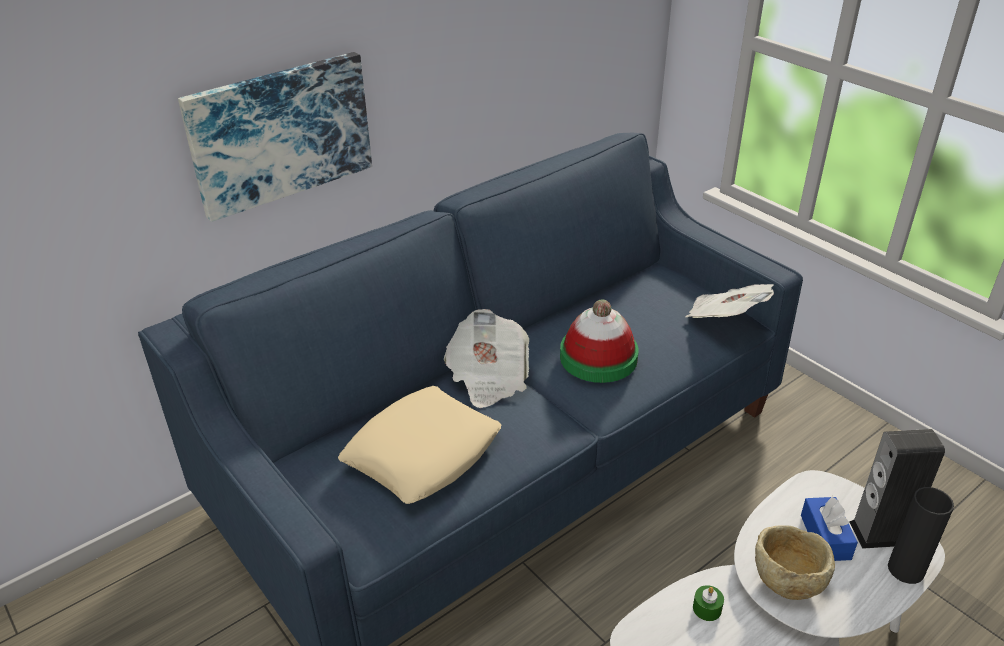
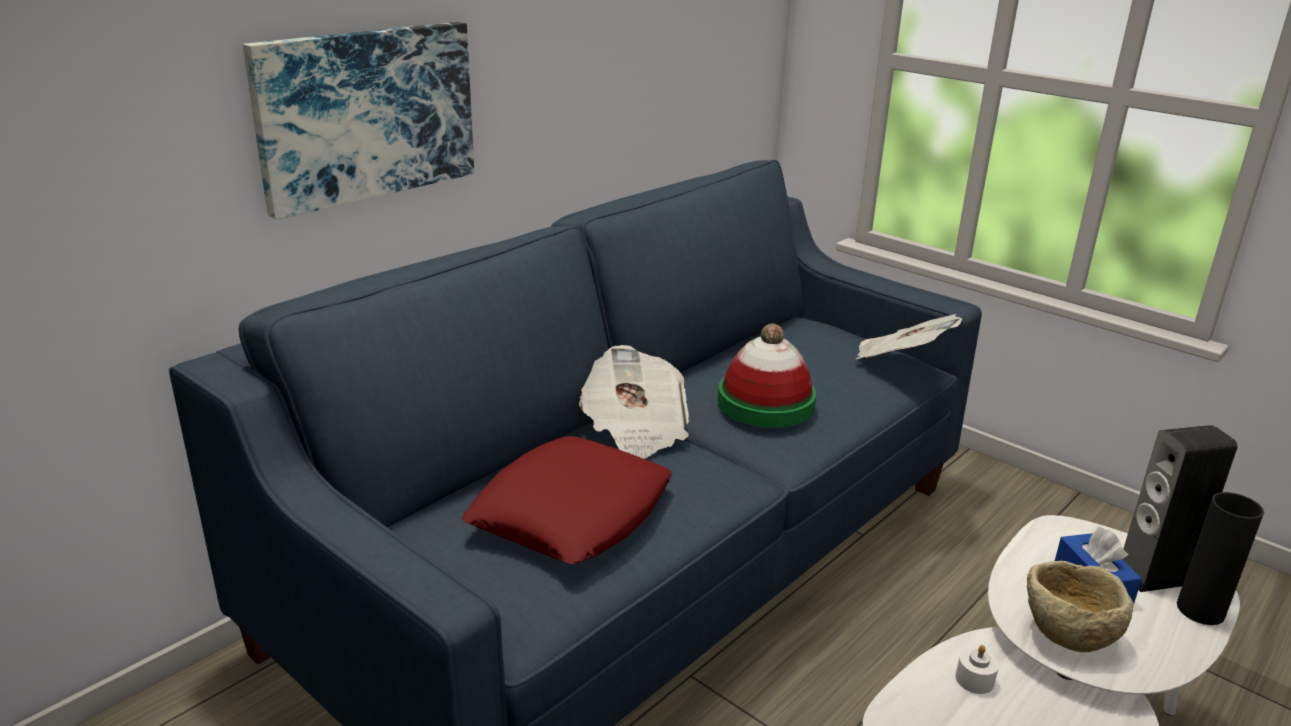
camera: 10 degrees left, 10 degrees down
(422, 452) = (571, 512): beige pillow -> red pillow
(707, 608) = (974, 680): green candle -> white candle

